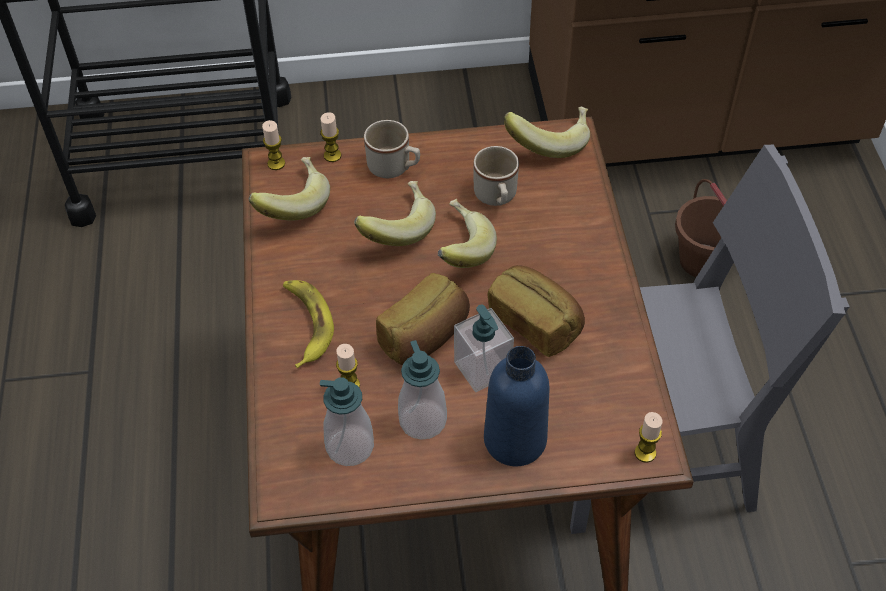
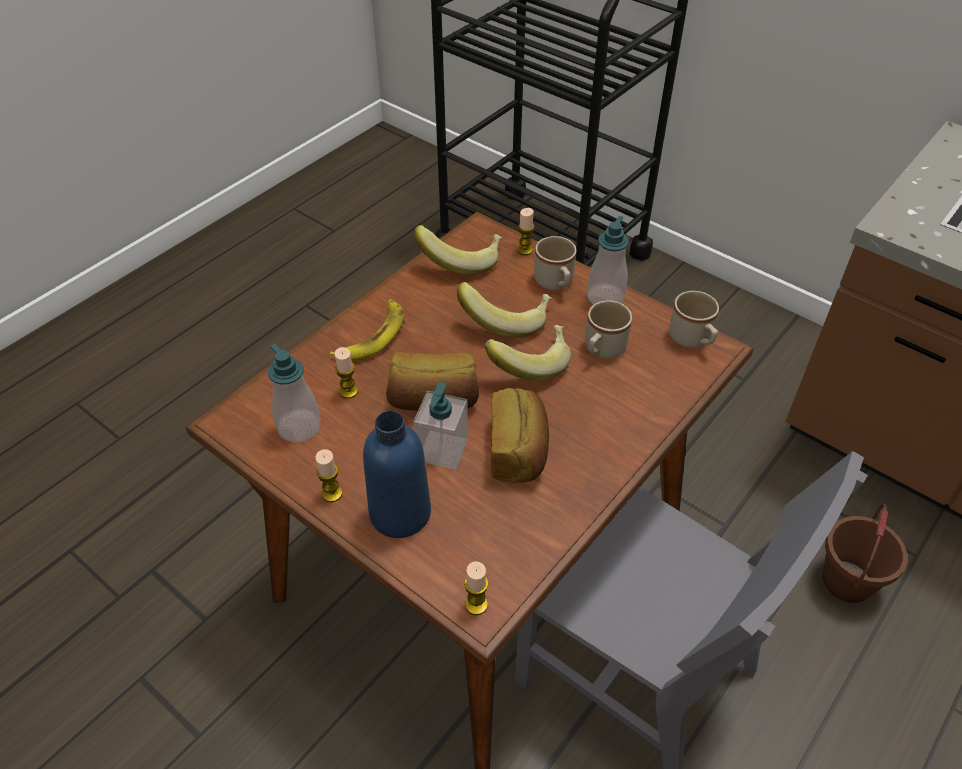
camera: 45 degrees right, 5 degrees down
(276, 163) = (483, 232): candle -> candle (332, 493)
(422, 420) = (361, 449): soap dispenser -> soap dispenser (605, 297)
(548, 141) = (692, 340): banana -> beige mug

